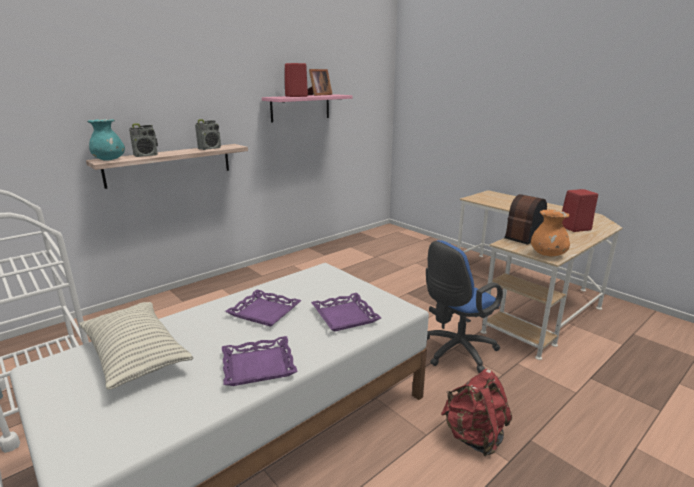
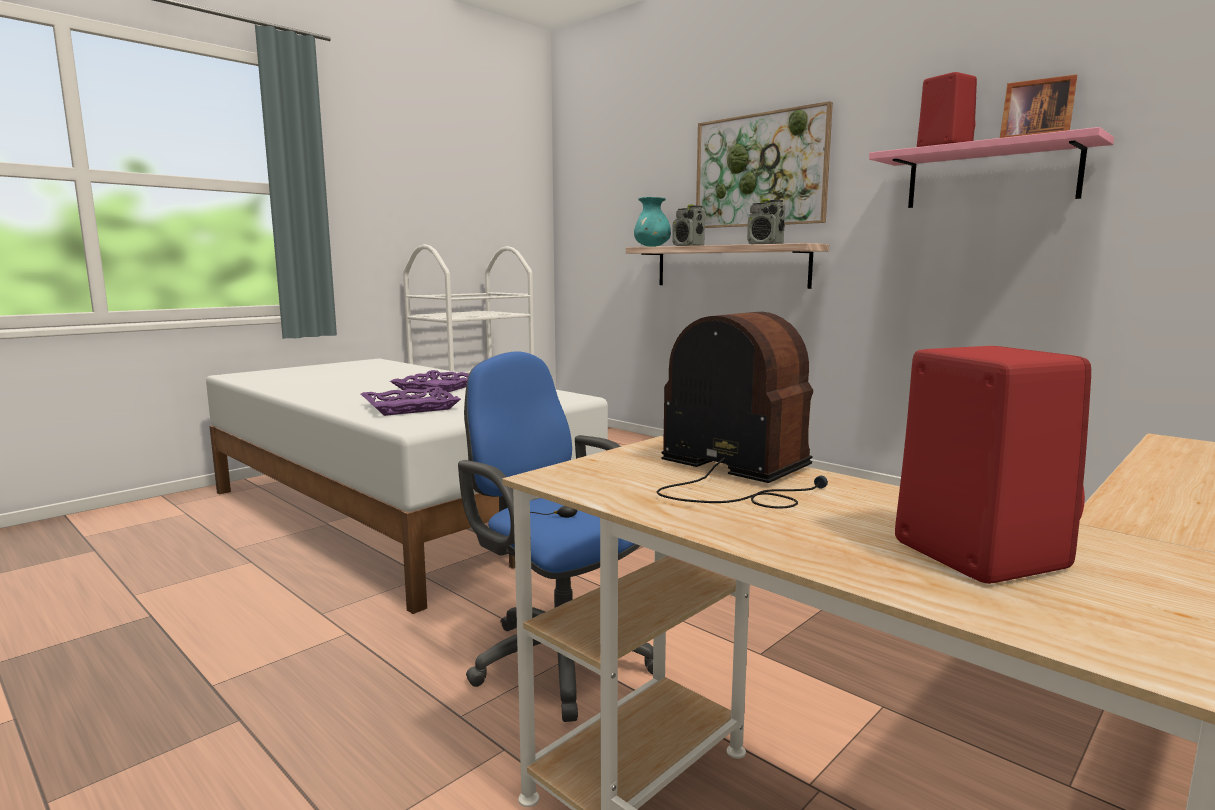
camera: 85 degrees right, 10 degrees down
(136, 356) = (372, 370): pillow -> none
(182, 99) = (760, 170): none -> picture
(258, 365) = (322, 391): purple tray -> none
(474, 436) = (290, 656): red backpack -> none
(548, 255) = (585, 475): orange vase -> none

